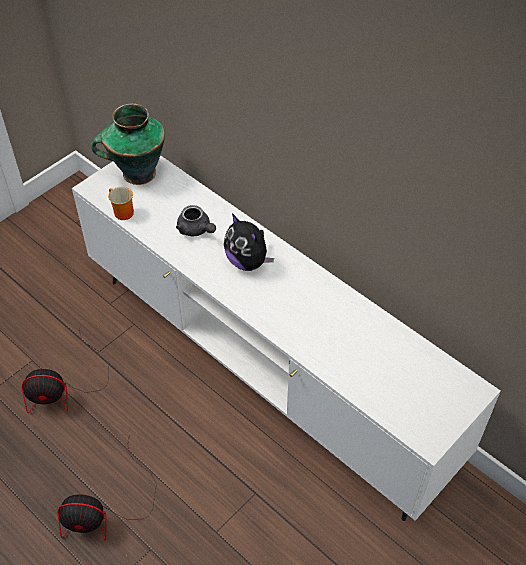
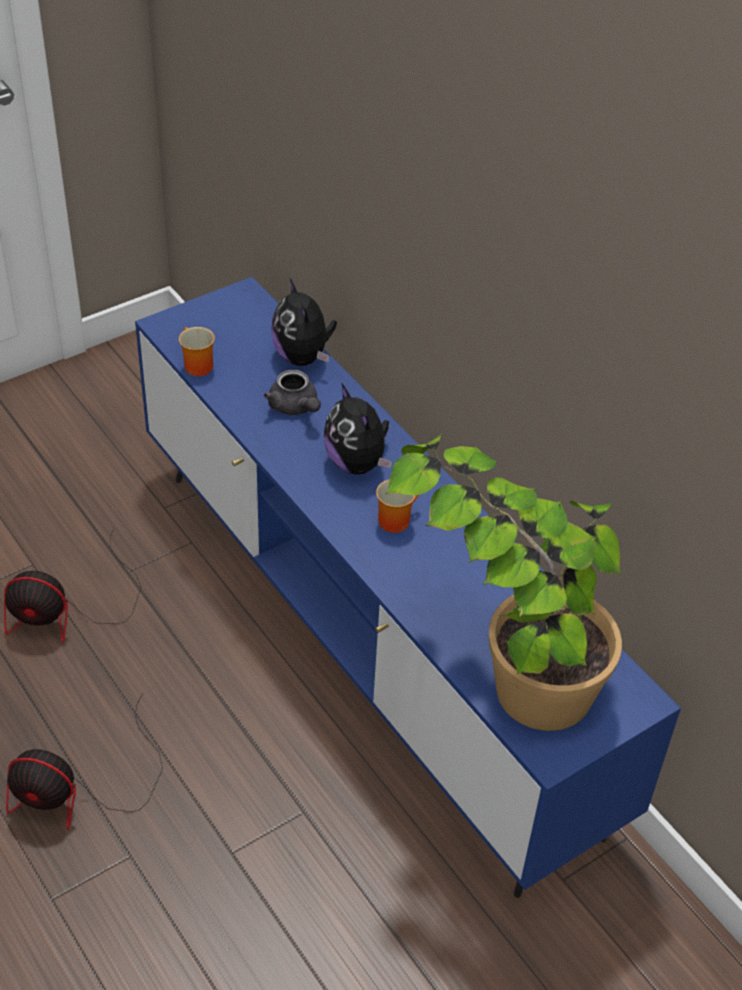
camera: 10 degrees right, 5 degrees down
(137, 173) = (233, 317): vase -> none
(191, 193) = (303, 357): none -> plush toy
(264, 368) = (365, 641): white tv stand -> blue tv stand
(283, 296) = (395, 518): none -> mug
(381, 381) = (504, 660): none -> potted plant

